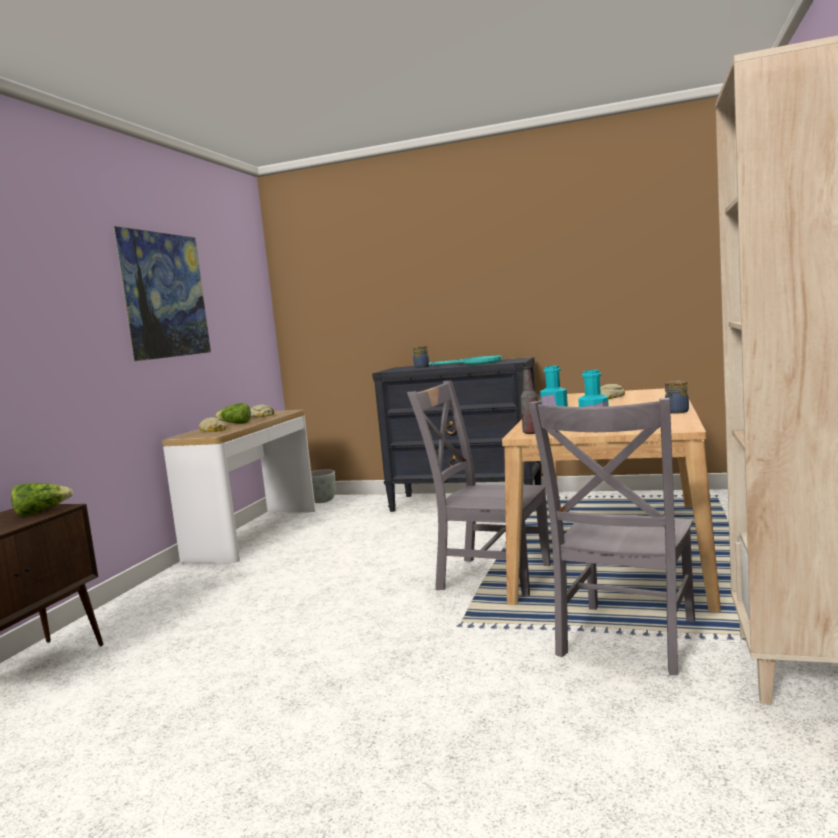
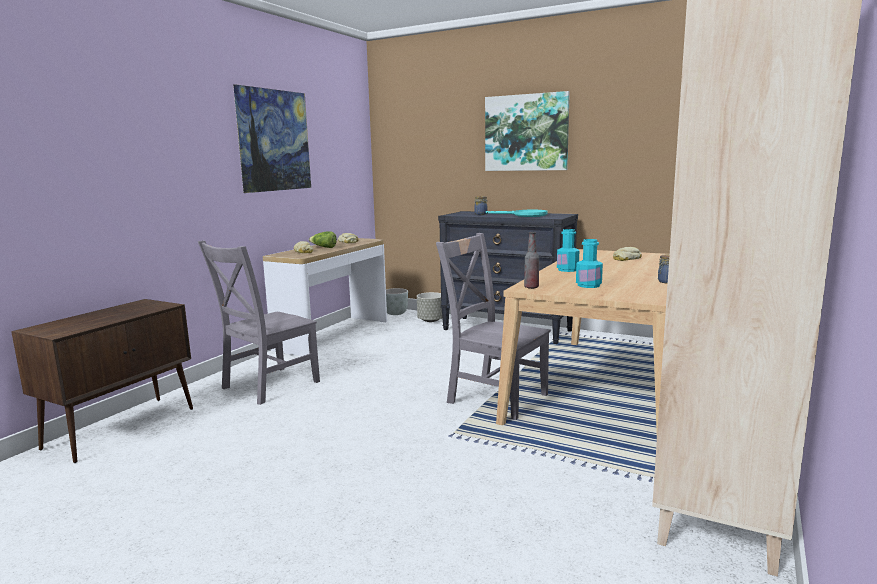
camera: 10 degrees right, 5 degrees up
(41, 512) = (151, 307): lettuce -> none
(369, 503) = (430, 320): none -> grey planter
(463, 270) = (526, 133): none -> picture
(625, 640) = (575, 470): grey chair -> grey chair (267, 386)

